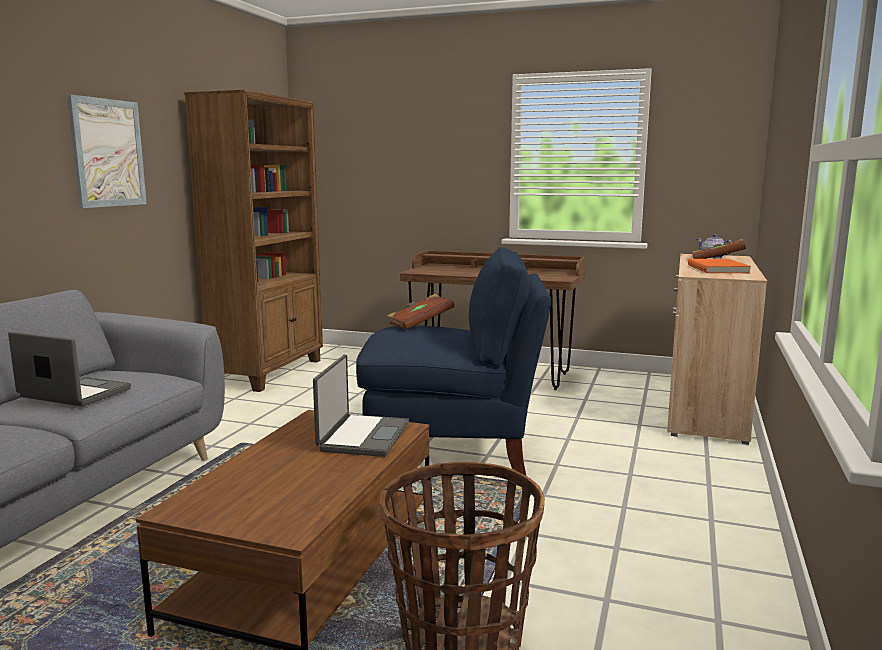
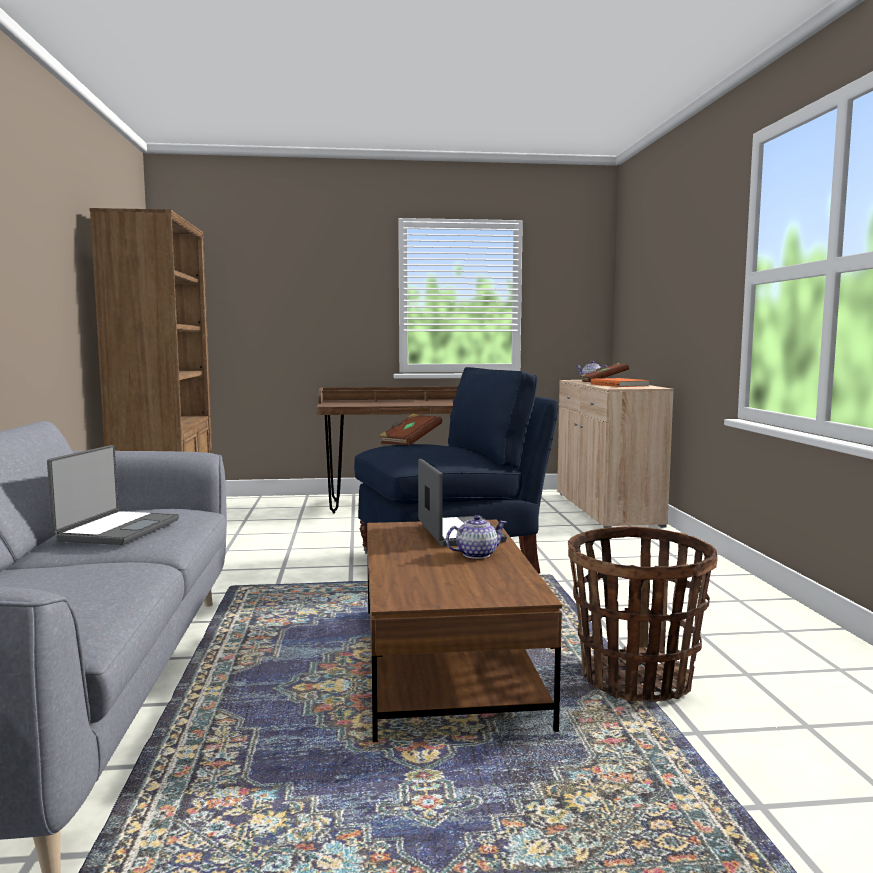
camera: 25 degrees left, 5 degrees down
(73, 394) = (117, 530): laptop -> laptop turned 105 degrees clockwise
(108, 153) = (35, 267): picture -> none
(332, 467) = (475, 554): none -> teapot

